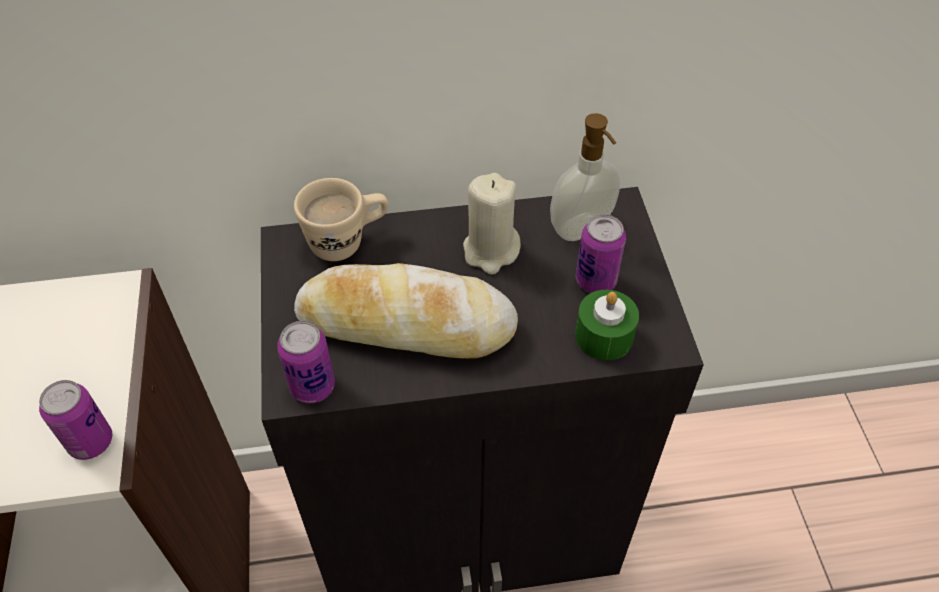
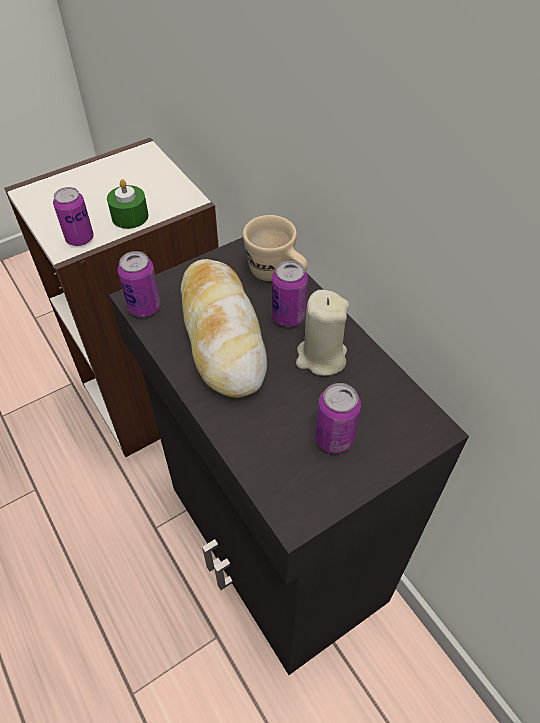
camera: 65 degrees right, 0 degrees up
(418, 255) = (288, 316): none -> can
(582, 229) = (385, 410): soap dispenser -> none
(604, 336) = (277, 464): green candle -> green candle (130, 216)

